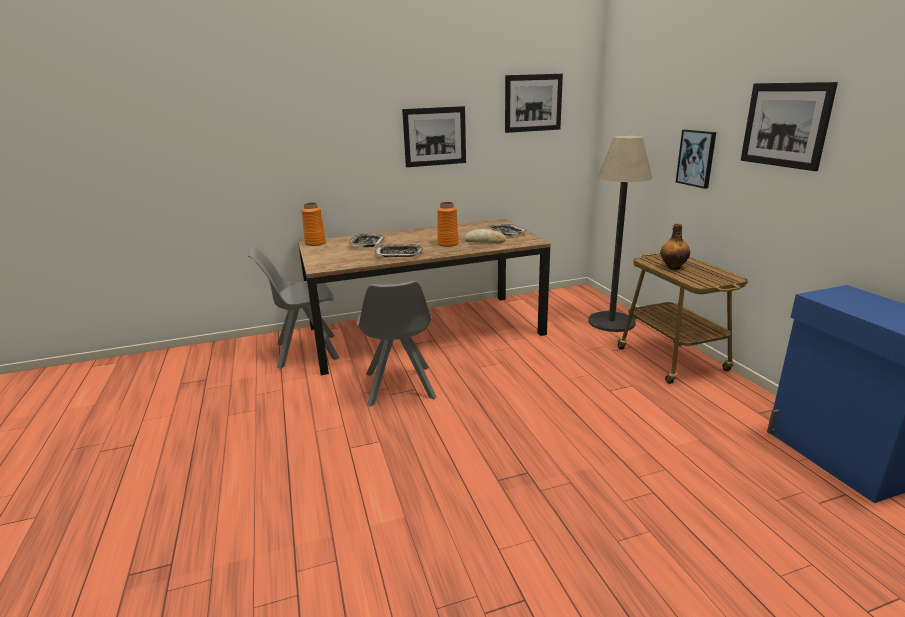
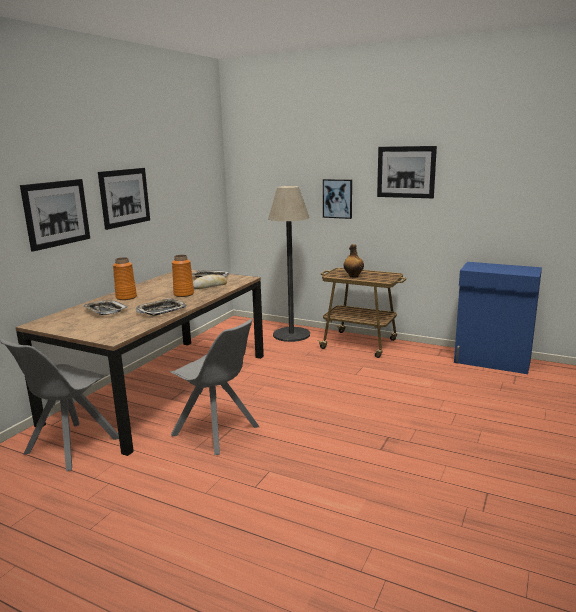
camera: 45 degrees left, 5 degrees down
(315, 243) = (44, 323): orange vase -> orange vase (126, 297)
(533, 103) = (187, 163): picture -> picture (56, 213)

